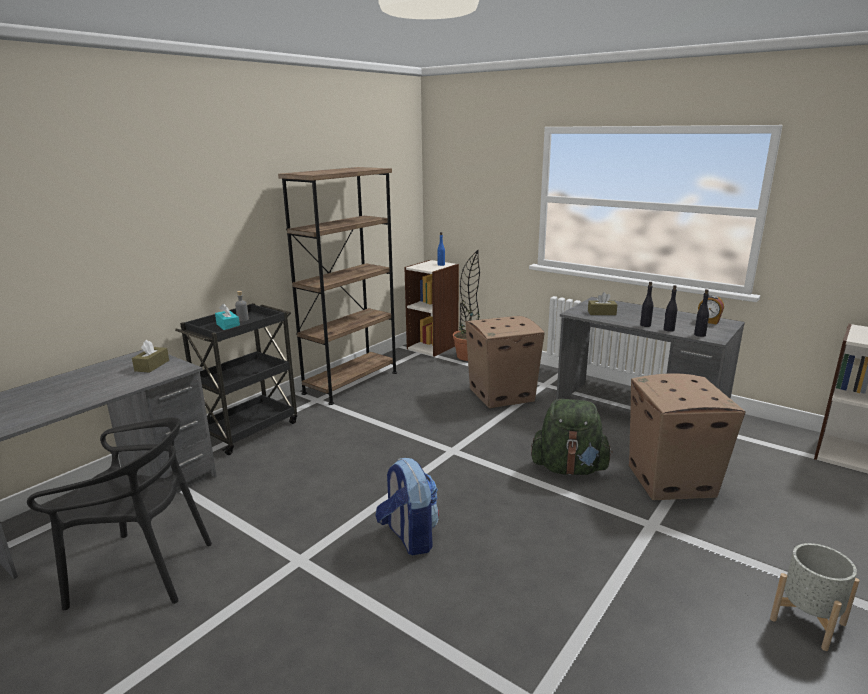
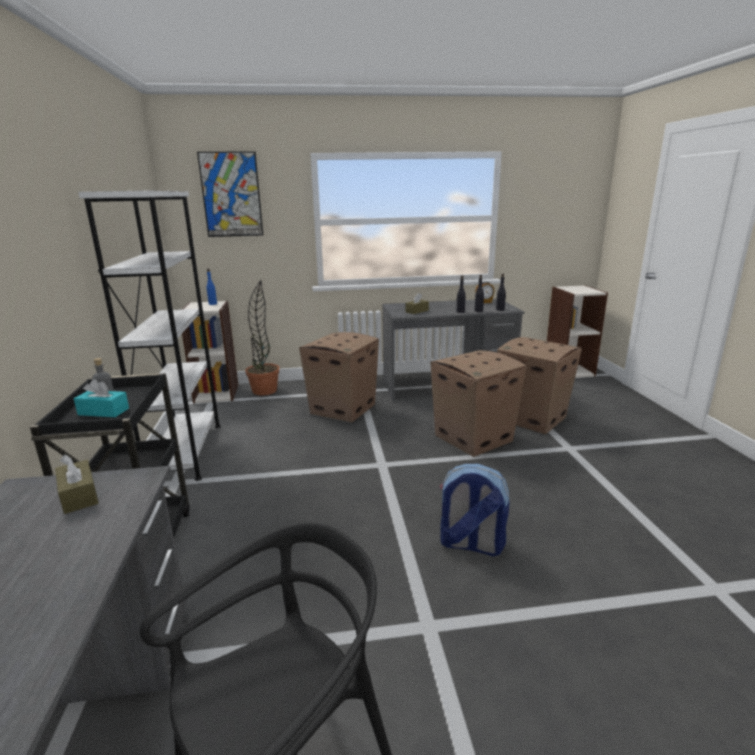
camera: 45 degrees left, 0 degrees up
(351, 382) = (186, 452): brown bookcase -> white bookcase
(473, 166) = (231, 195): none -> picture
(569, 468) = (474, 438): green backpack -> cardboard box
(807, 621) = (696, 458): grey planter -> none

